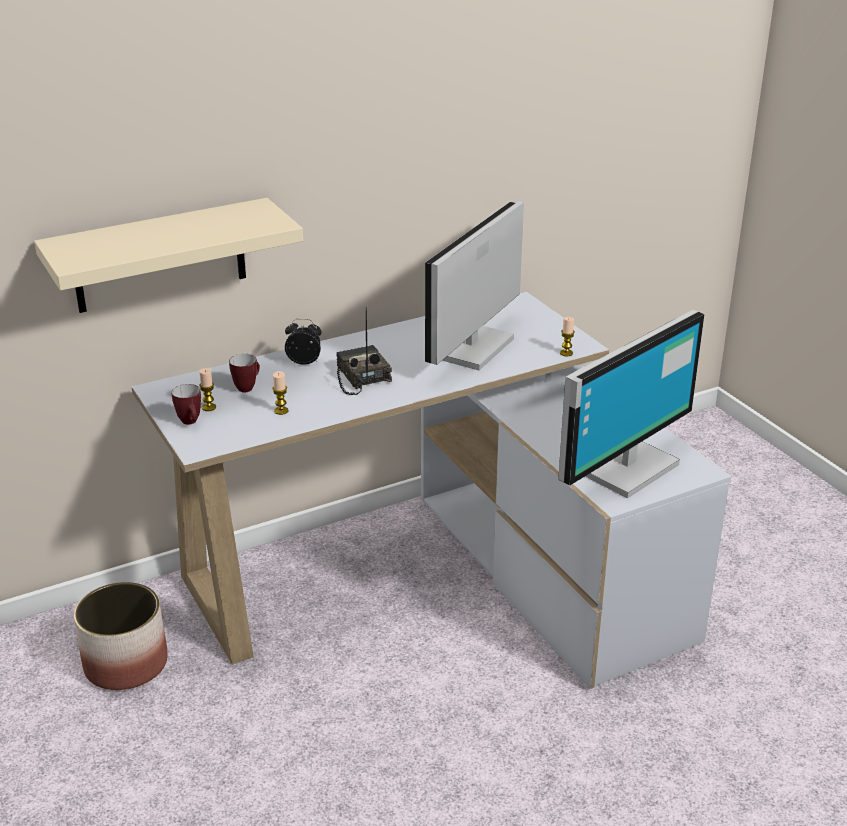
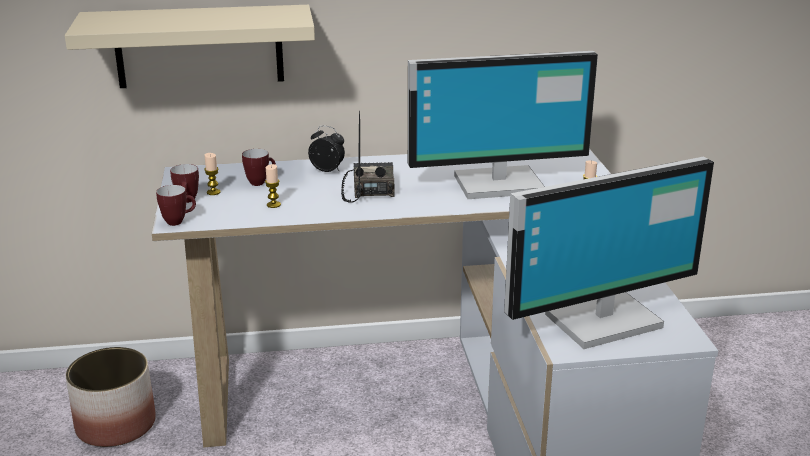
camera: 20 degrees right, 5 degrees down
(201, 447) = (178, 221): none -> mug
(475, 348) = (497, 183): monitor -> monitor turned 150 degrees counterclockwise

